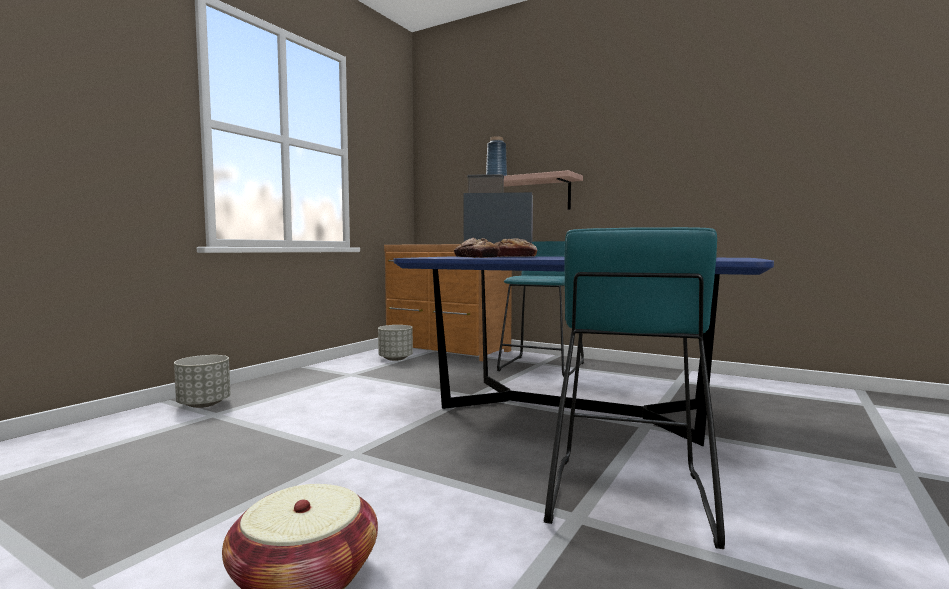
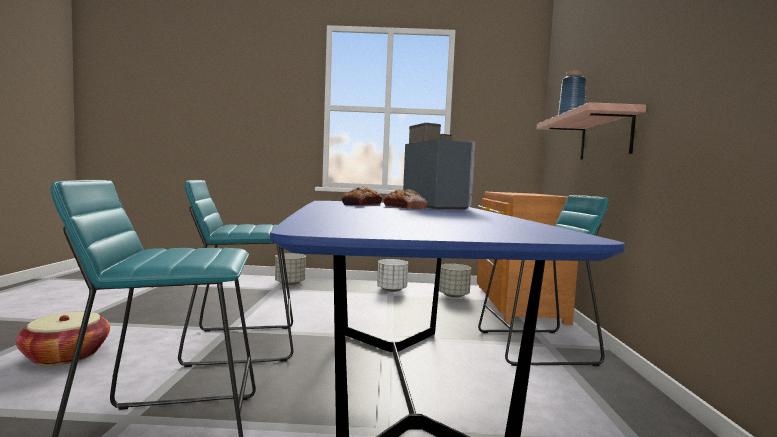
camera: 60 degrees right, 0 degrees up
(336, 371) = (391, 290): none -> white planter
(417, 451) = (242, 344): none -> turquoise stool

